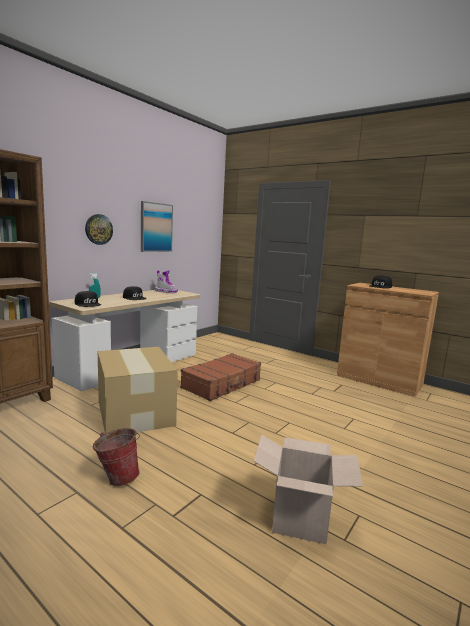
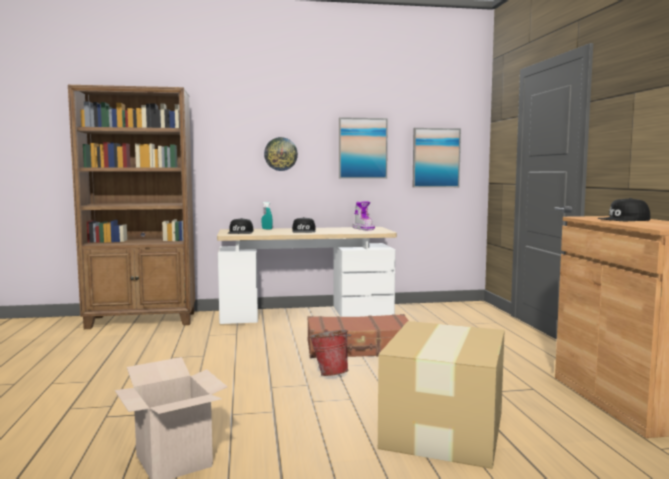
camera: 45 degrees right, 5 degrees down
(117, 478) = (124, 383): bucket -> bucket (330, 373)
(135, 412) = (228, 348): cardboard box -> cardboard box (445, 428)
(197, 236) = (436, 158): none -> picture

